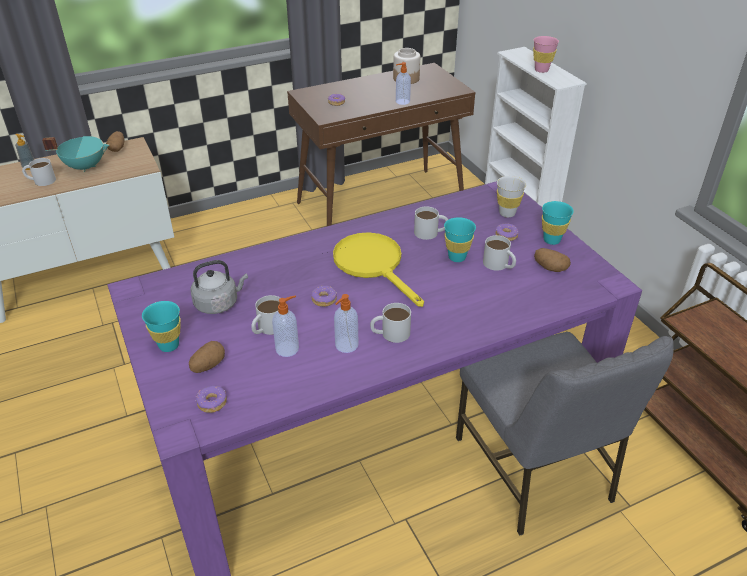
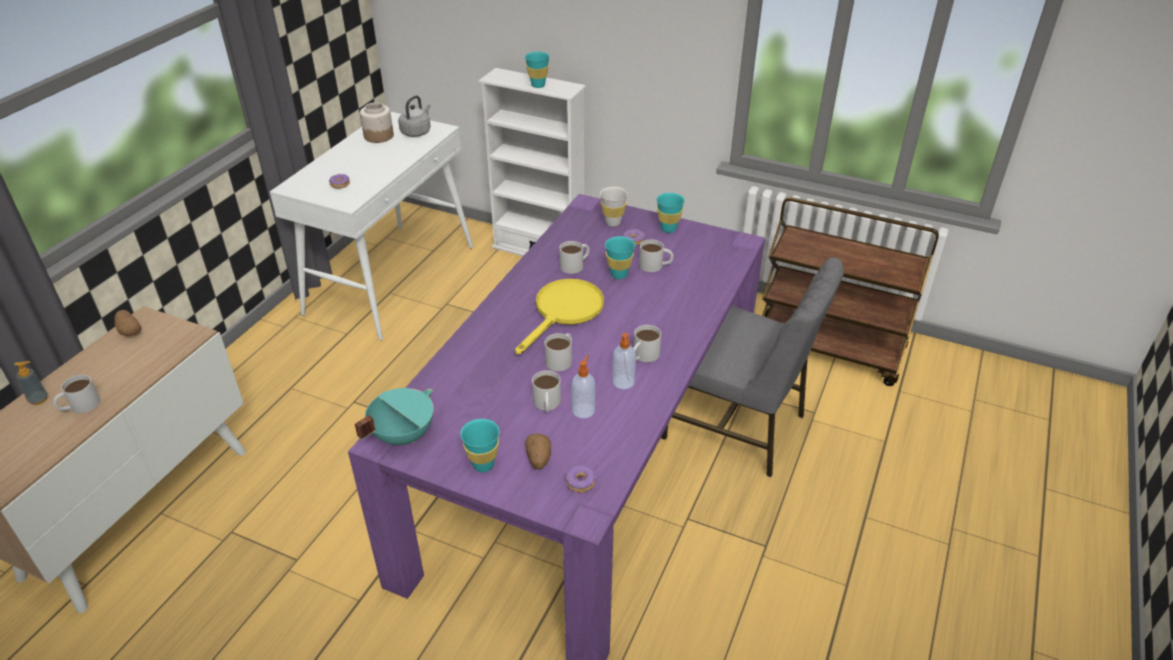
camera: 40 degrees left, 0 degrees up
(85, 166) = (116, 366): turquoise cooking pot -> turquoise cooking pot (402, 435)
(219, 303) = (479, 409): grey kettle -> grey kettle (417, 132)
(324, 299) = (561, 358): donut -> white mug
(373, 265) = (564, 312): yellow frying pan -> yellow frying pan turned 105 degrees clockwise
(381, 205) = (391, 279): brown console table -> white console table
(402, 102) = (404, 160): soap dispenser -> none
(541, 70) = (538, 85): pink cup -> turquoise cup
(550, 268) = (691, 250): potato -> none

